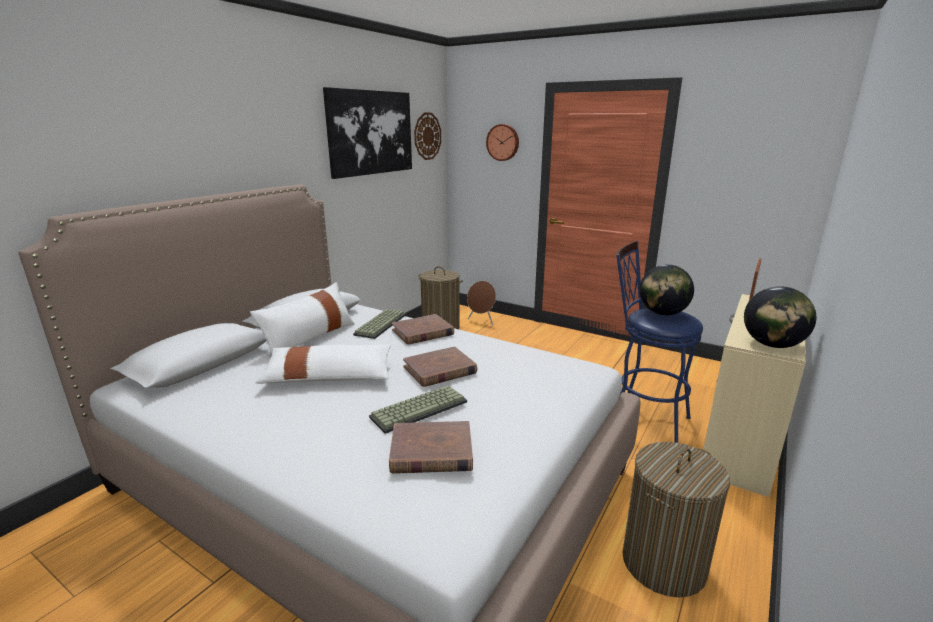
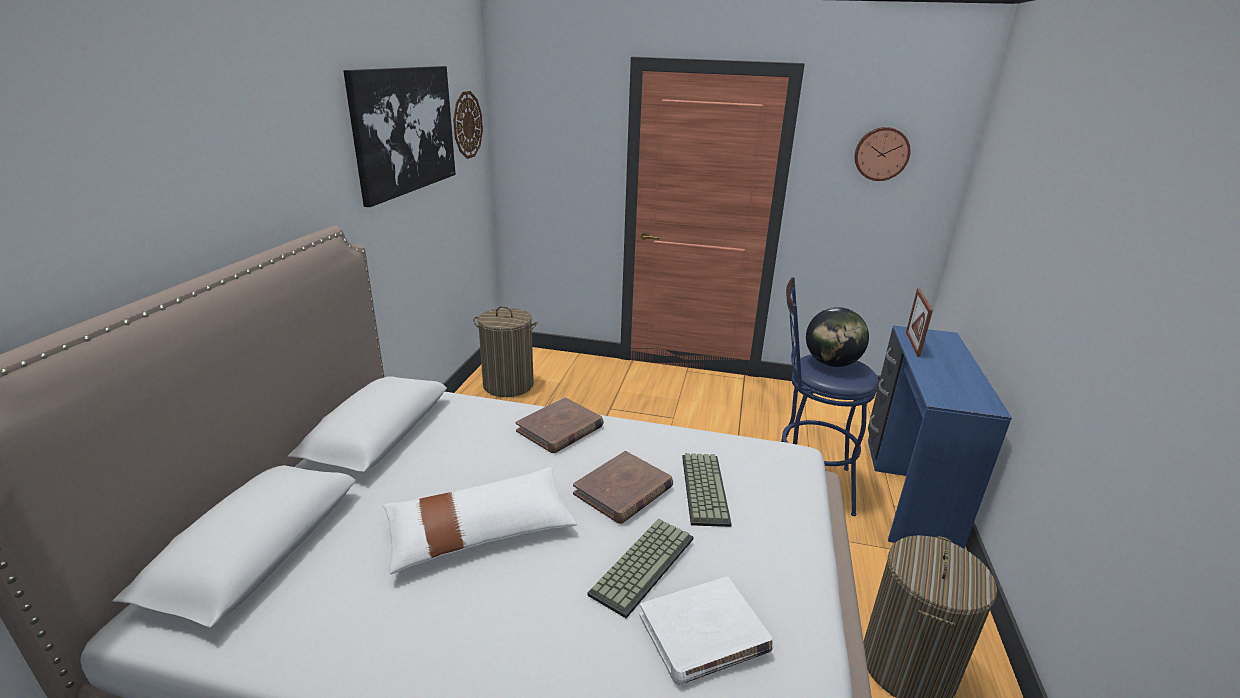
camera: 20 degrees left, 5 degrees up
(309, 338) = (405, 465): white pillow -> none
(380, 324) = (492, 423): keyboard -> keyboard (702, 488)
(431, 451) = (704, 634): brown book -> white book
(482, 321) = (557, 367): brown speaker -> none
(503, 142) = (572, 133): wall clock -> wall clock (881, 153)
(739, 441) = (905, 490): beige desk -> blue desk
(772, 345) = (968, 398): globe -> none

